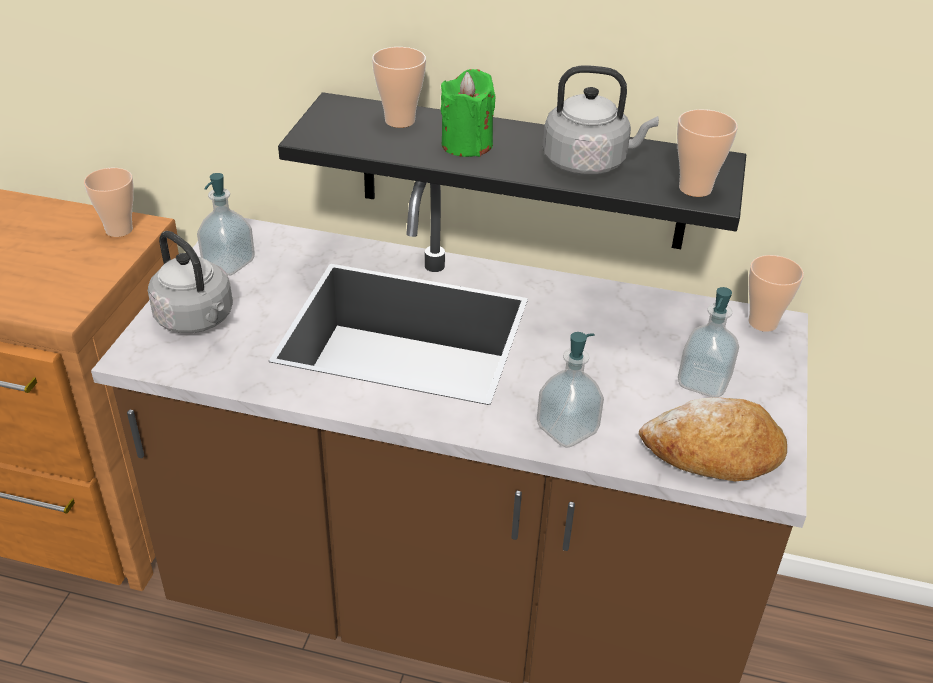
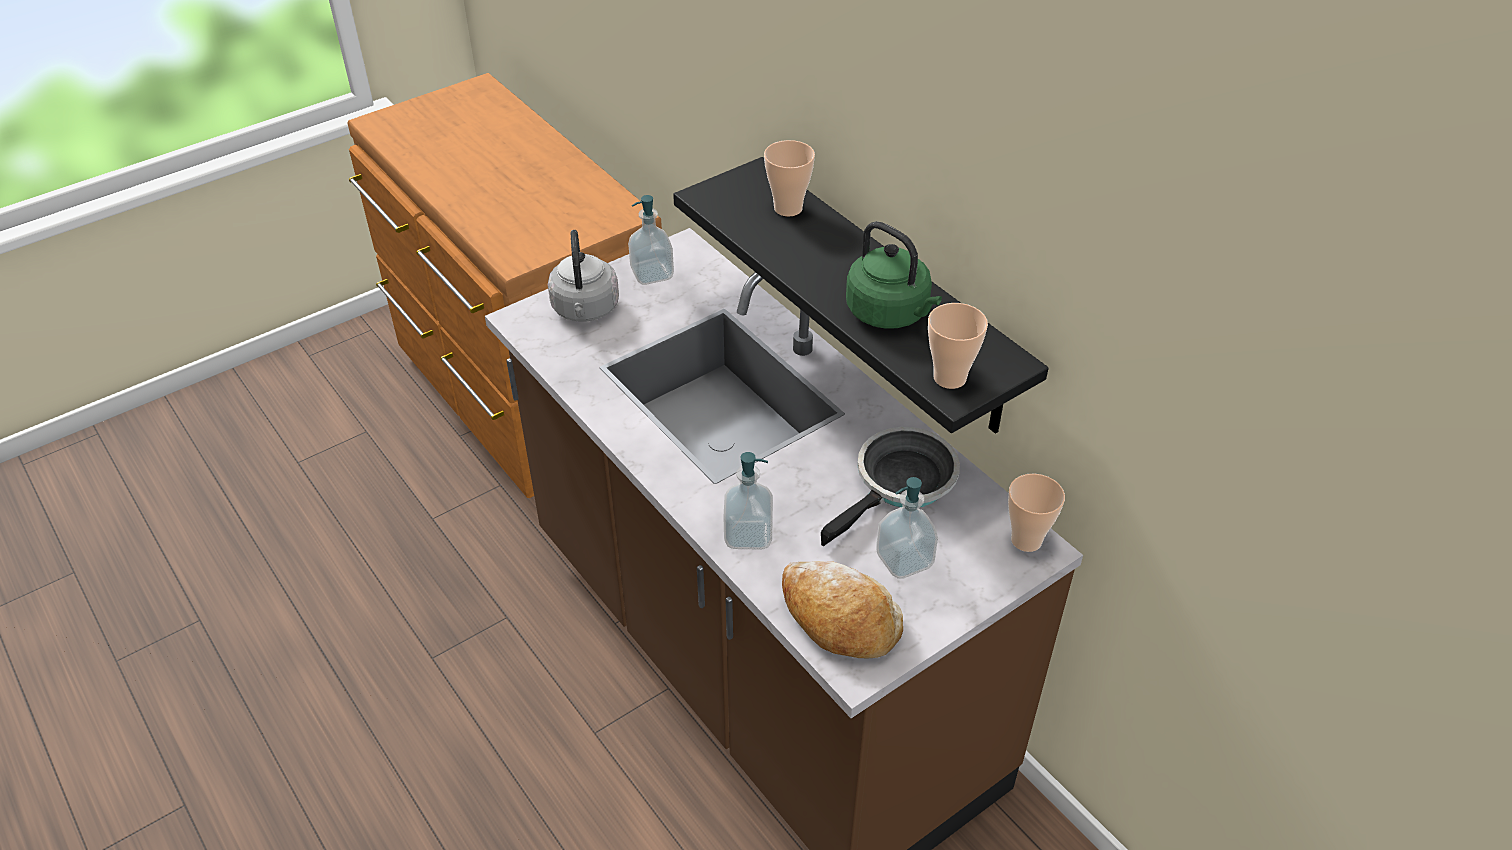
camera: 40 degrees right, 5 degrees up
(119, 230) = (612, 210): cup -> none
(467, 144) = (813, 253): green candle -> none
(589, 163) = (890, 314): grey kettle -> green kettle
(633, 329) = (901, 484): none -> frying pan

